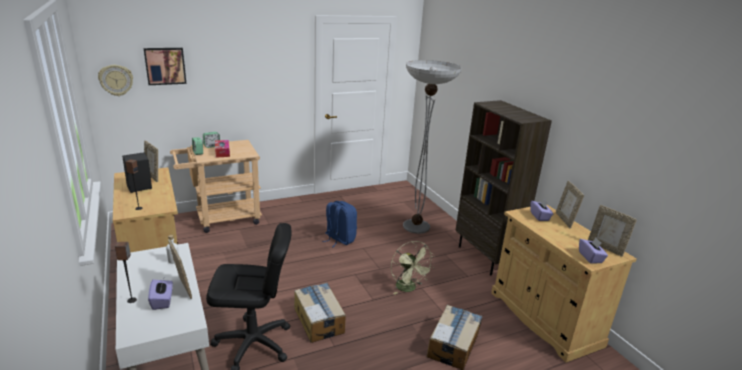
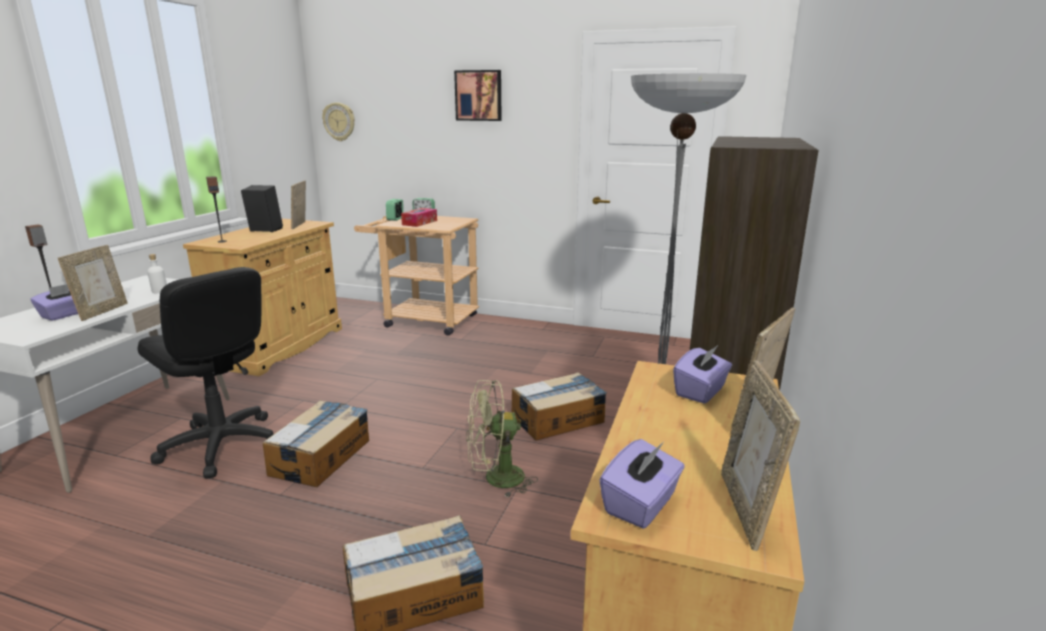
camera: 45 degrees right, 5 degrees down
(165, 66) = (387, 106): picture -> picture (479, 95)
(339, 239) = (512, 382): blue backpack -> none
(389, 250) = (558, 419): none -> cardboard box
(409, 288) = (496, 479): green fan -> green fan turned 60 degrees clockwise

